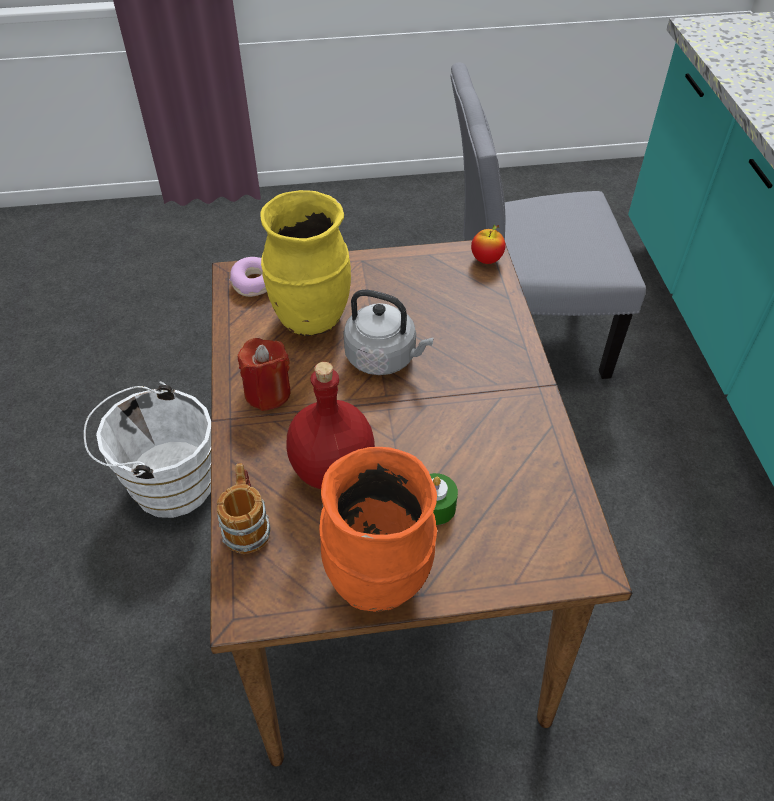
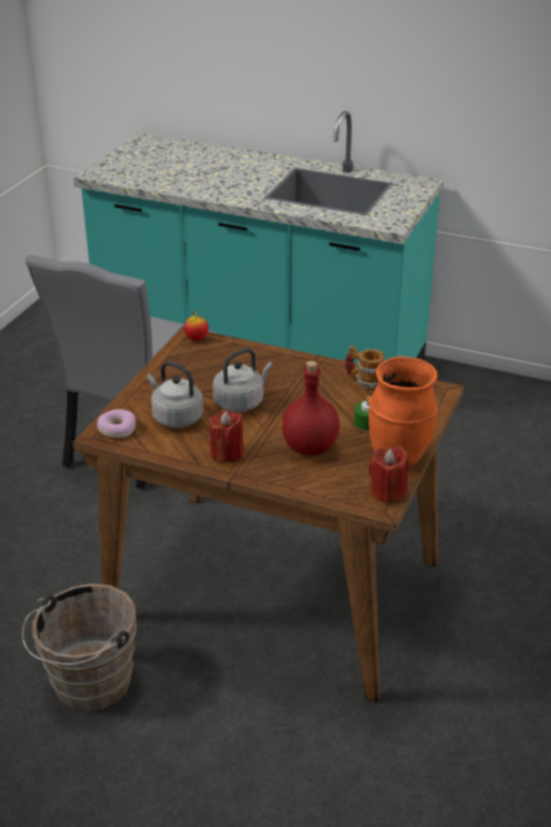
camera: 60 degrees left, 15 degrees down
(167, 483) = (87, 685): white bucket -> brown bucket
(247, 524) = (324, 489): mug -> mug (364, 381)
(282, 602) = (387, 491): none -> red candle
(310, 316) = (175, 417): yellow vase -> grey kettle

